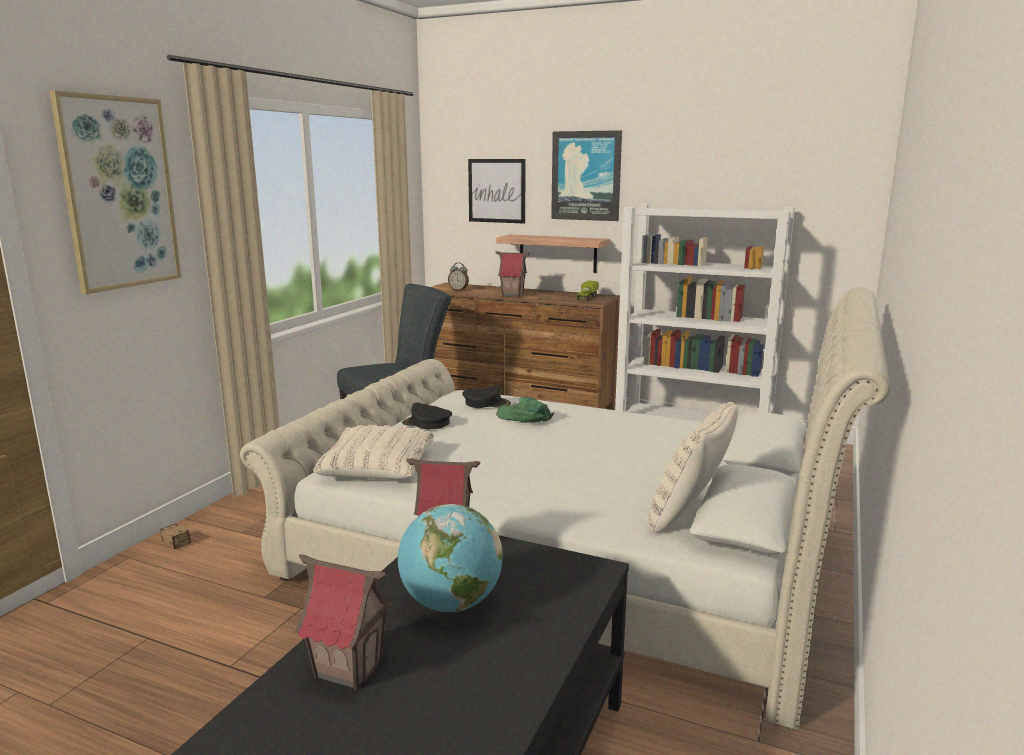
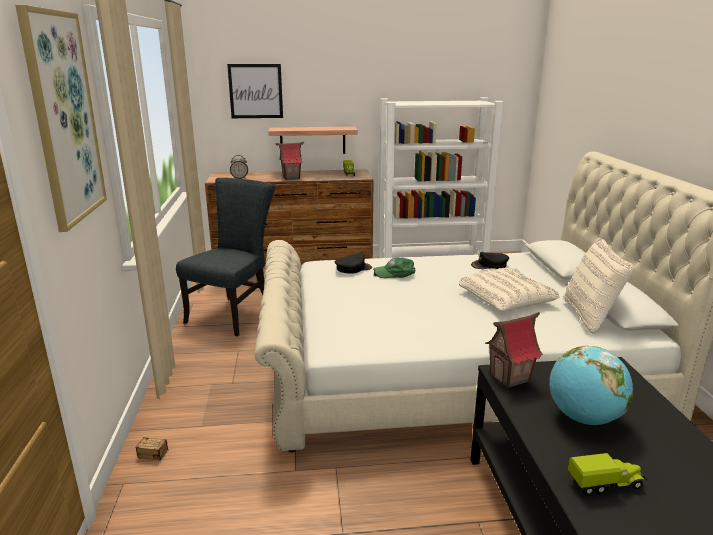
camera: 30 degrees left, 5 degrees up
(349, 668) = (606, 484): toy house -> toy truck
(377, 466) = (355, 336): beige pillow -> beige pillow (506, 299)
(427, 423) = (334, 293): black cap -> black cap (489, 265)
(586, 176) = (333, 77): picture -> none

